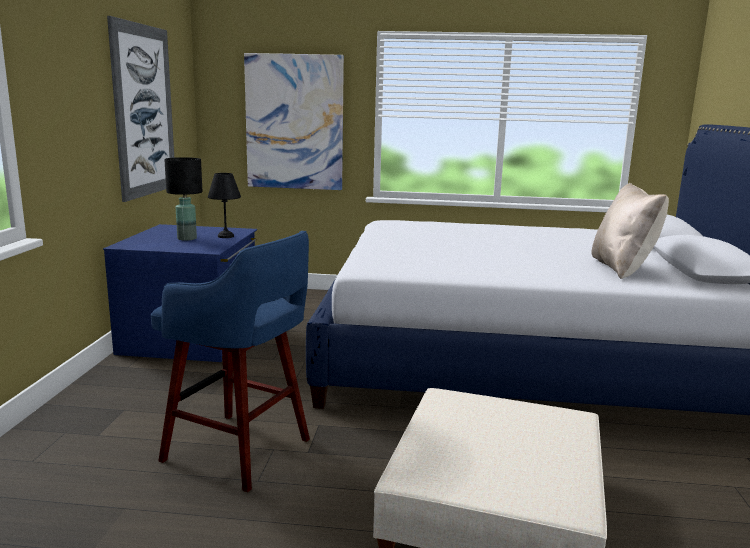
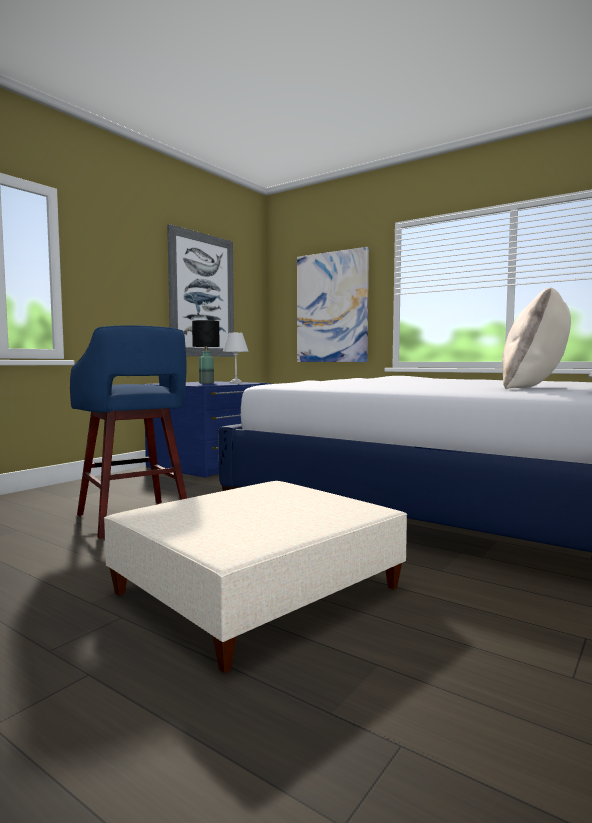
camera: 30 degrees right, 10 degrees down
(225, 236) = (235, 383): black table lamp -> white table lamp

